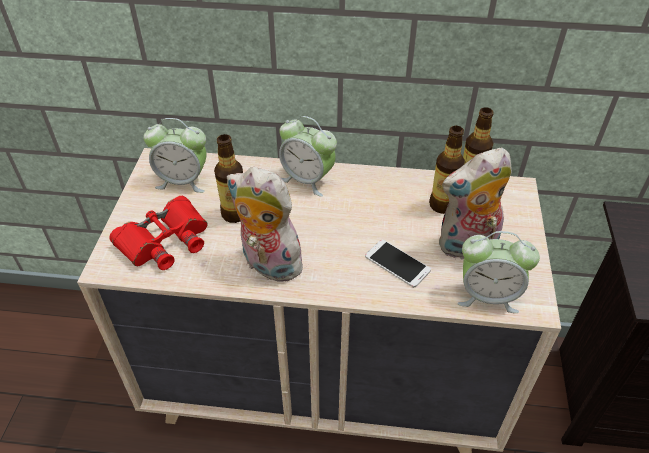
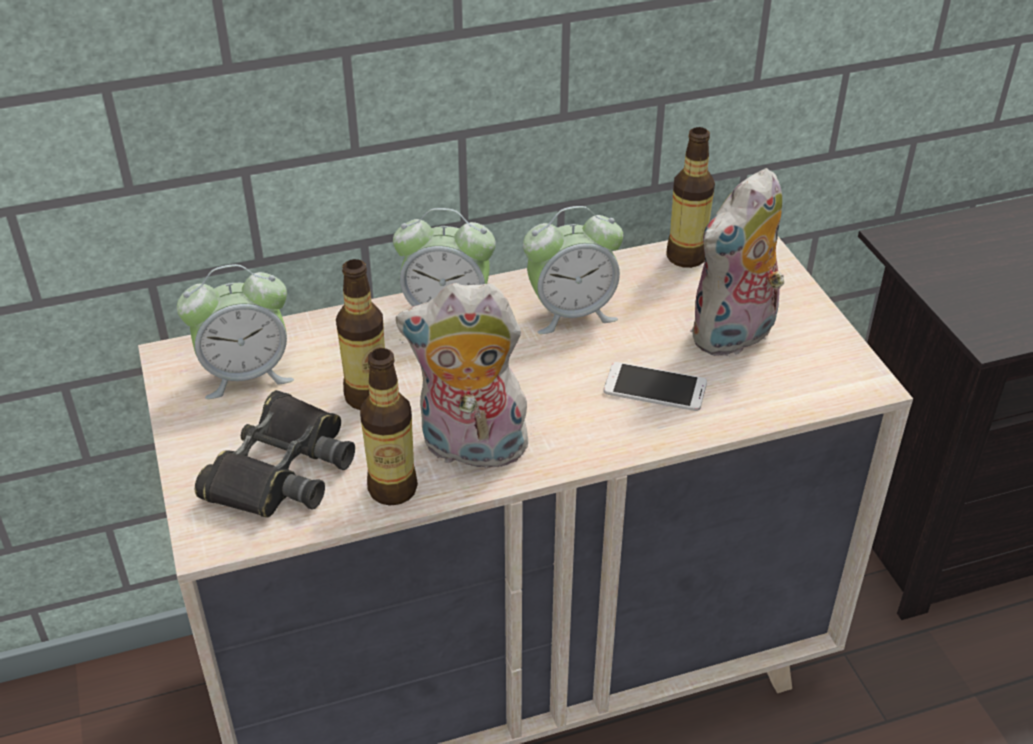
camera: 25 degrees left, 5 degrees down
(165, 240) = (281, 469): red binoculars -> black binoculars
(442, 205) = (665, 292): bottle -> bottle (393, 489)
(487, 295) = (800, 389): alarm clock -> alarm clock (571, 313)

